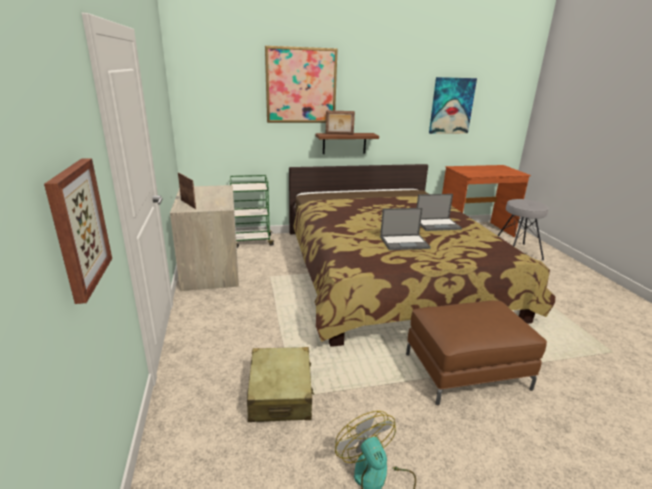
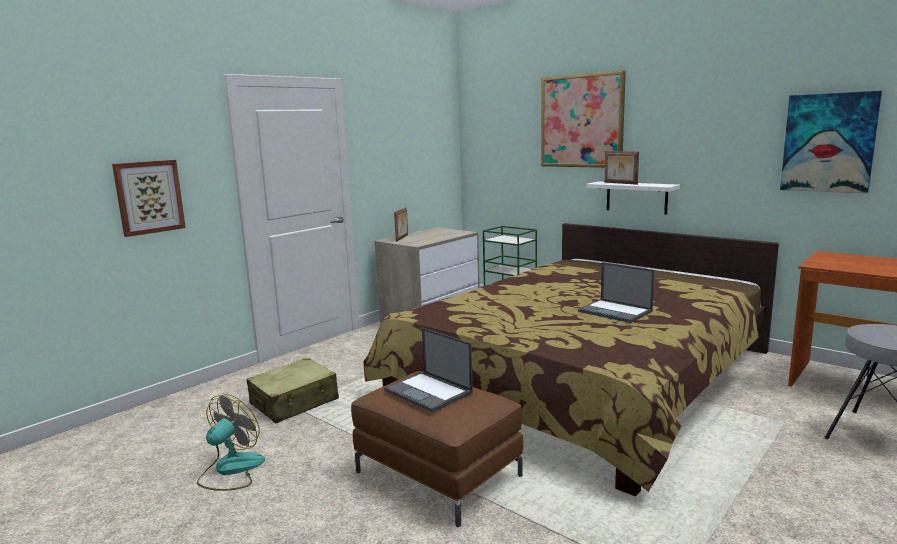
camera: 55 degrees right, 10 degrees down
(344, 143) = (636, 197): brown shelf -> white shelf
(405, 242) = (518, 312): laptop -> laptop (429, 392)

